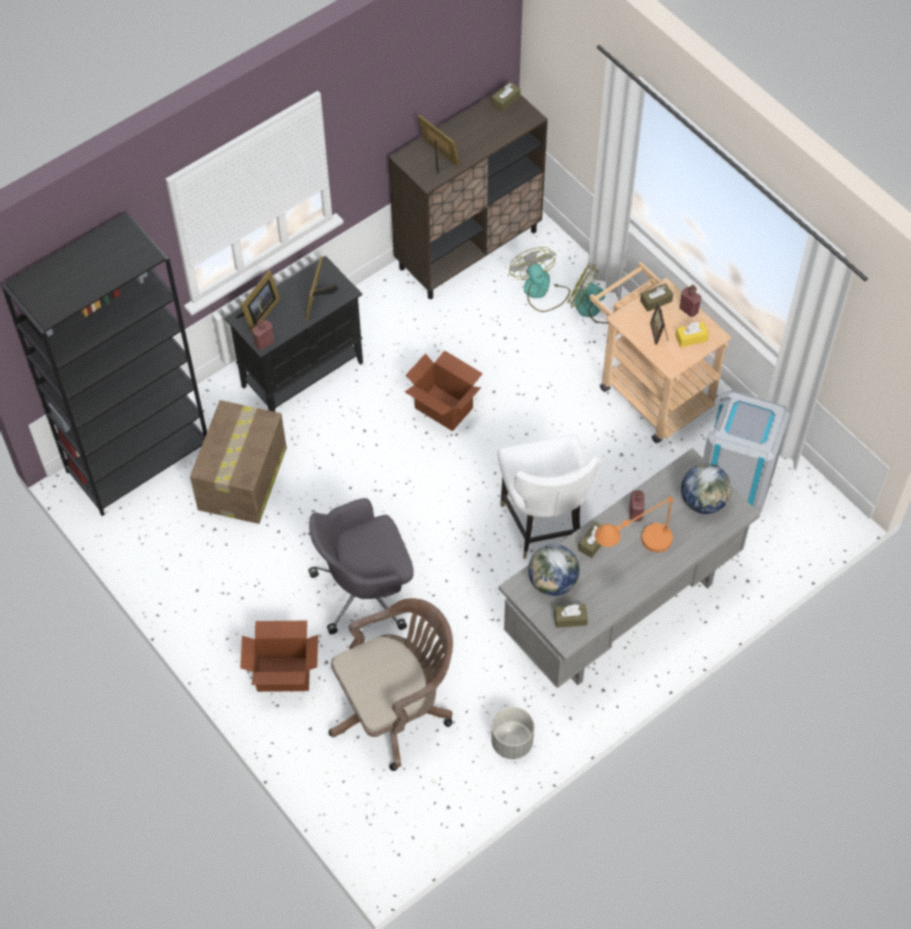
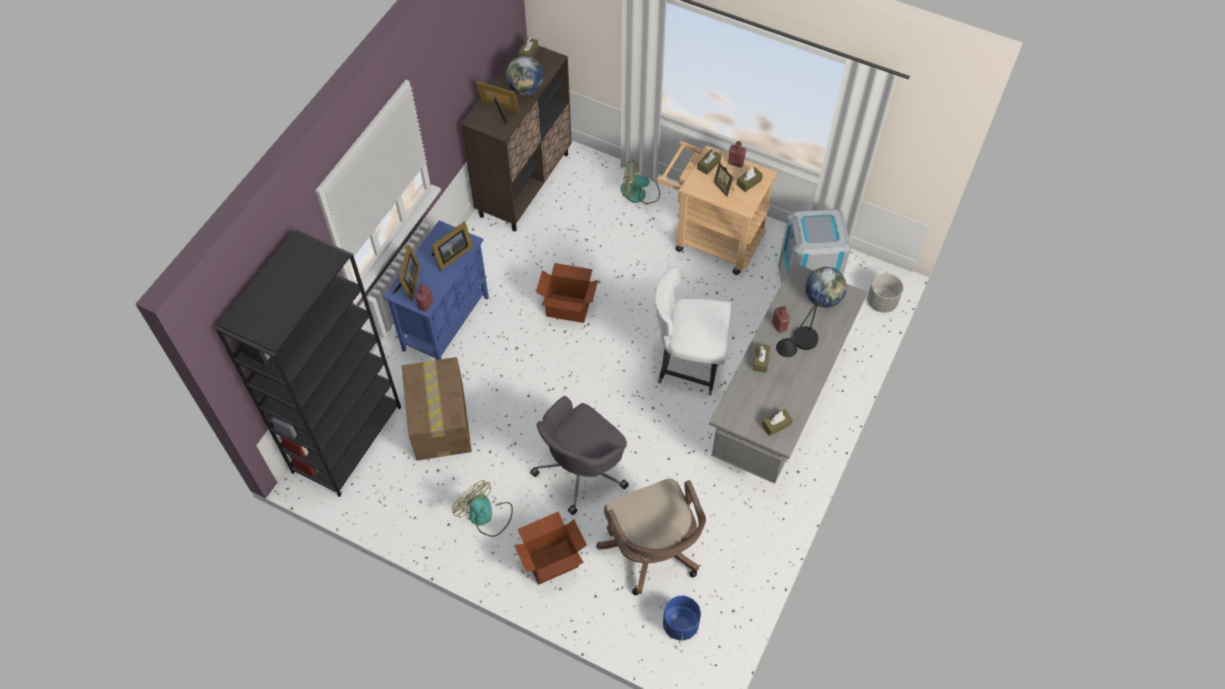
camera: 25 degrees left, 0 degrees up
(303, 373) = (446, 322): black cabinet -> blue cabinet
(318, 300) = (451, 256): picture frame -> picture frame turned 120 degrees counterclockwise
(383, 796) = (680, 624): none -> blue planter
(395, 709) = (653, 552): brown office chair -> brown office chair turned 120 degrees clockwise
(512, 742) = (753, 540): grey planter -> grey planter (881, 302)
(540, 291) = (594, 196): fan -> fan (486, 516)
(543, 524) = (688, 365): white chair -> white chair turned 135 degrees clockwise
(553, 582) = (748, 402): globe -> globe (526, 89)
(634, 552) = (794, 355): orange table lamp -> black table lamp
(691, 338) = (749, 182): yellow tissue box -> brown tissue box

